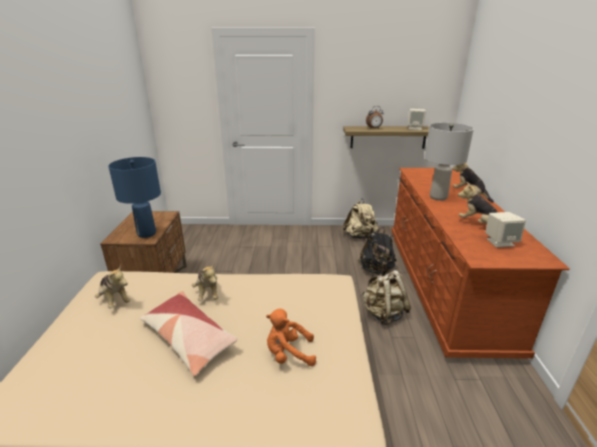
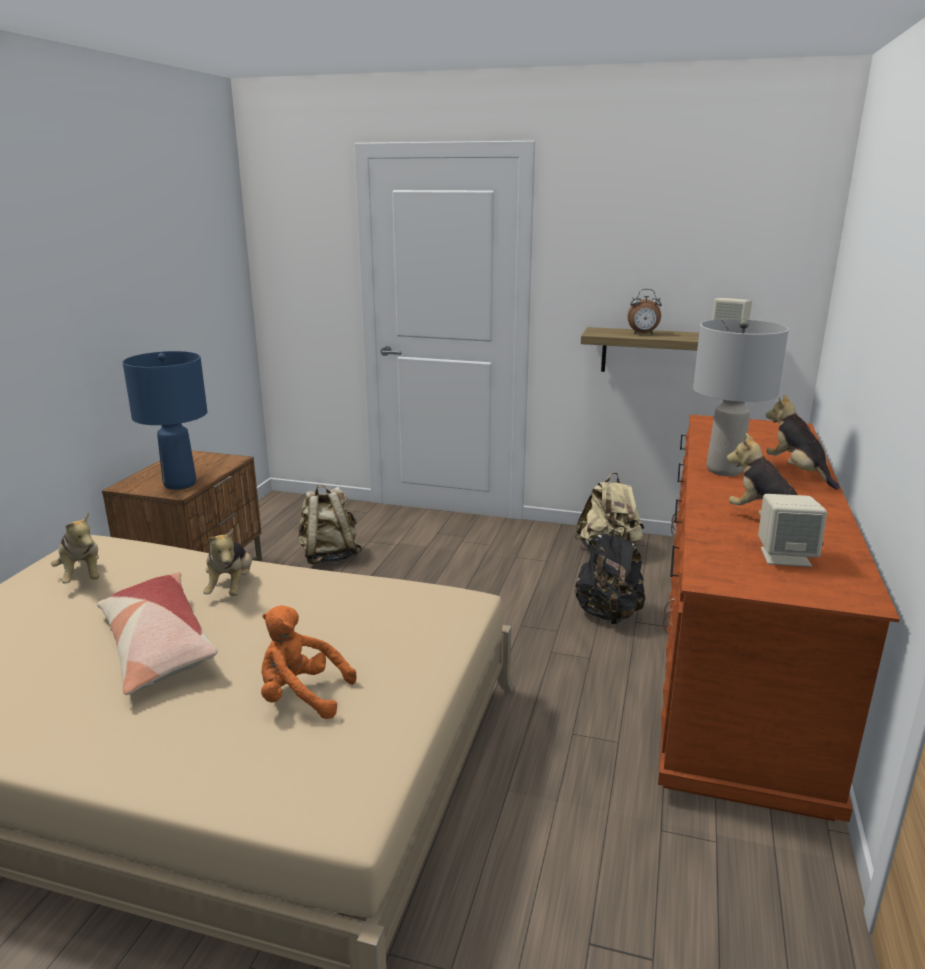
camera: 15 degrees right, 5 degrees down
(383, 314) = (578, 692): beige backpack -> beige backpack (329, 556)

